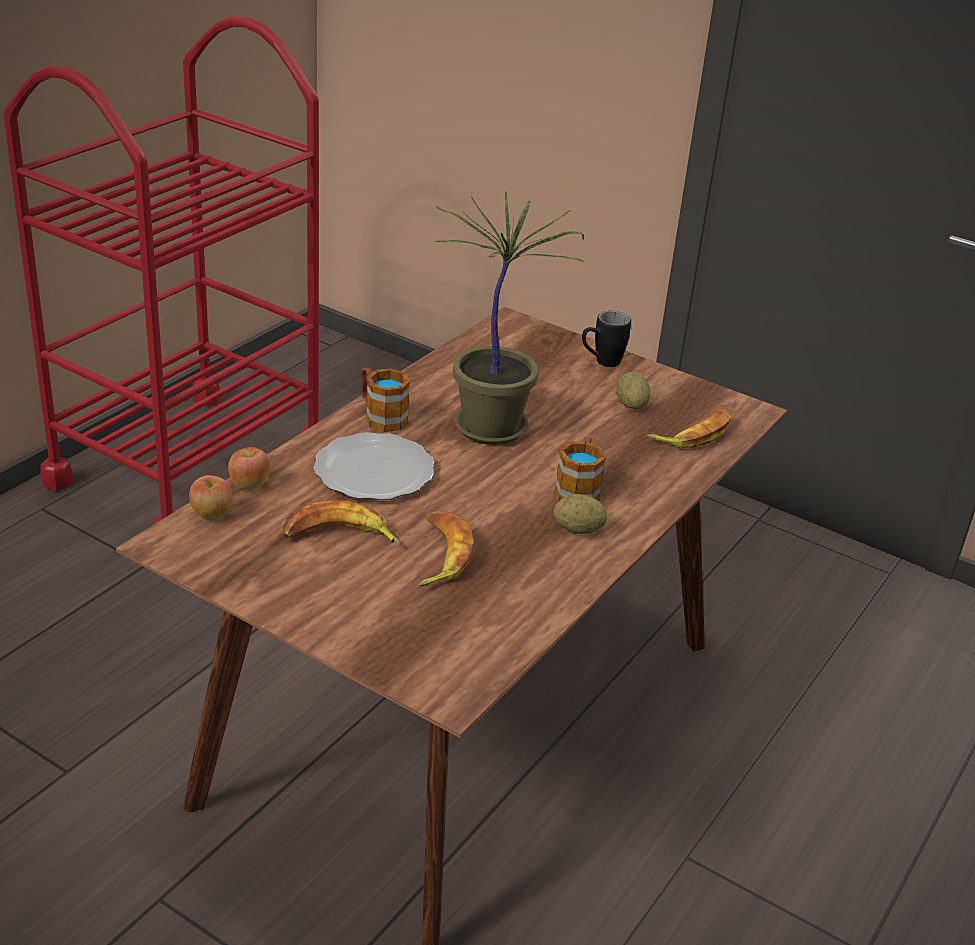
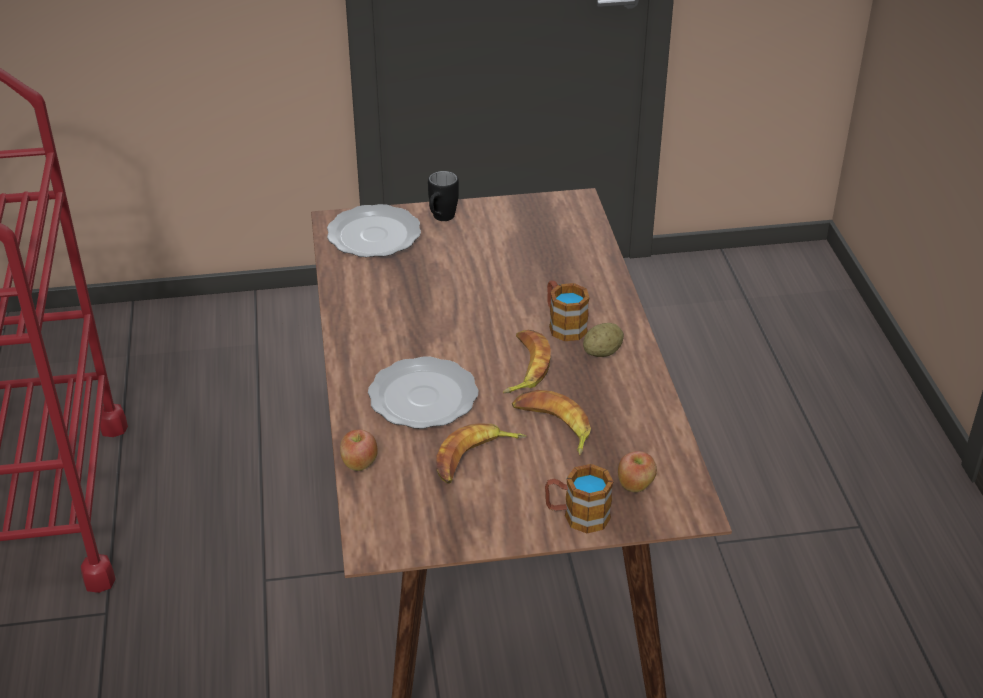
camera: 40 degrees left, 5 degrees up
(212, 515) = (370, 503): apple -> apple (635, 486)
(381, 416) = (363, 352): mug -> mug (577, 516)
(492, 427) = (446, 313): potted plant -> none
(526, 345) = (373, 234): none -> plate
(631, 405) = (505, 241): potato -> none
(693, 434) = (569, 239): banana -> banana (524, 367)

